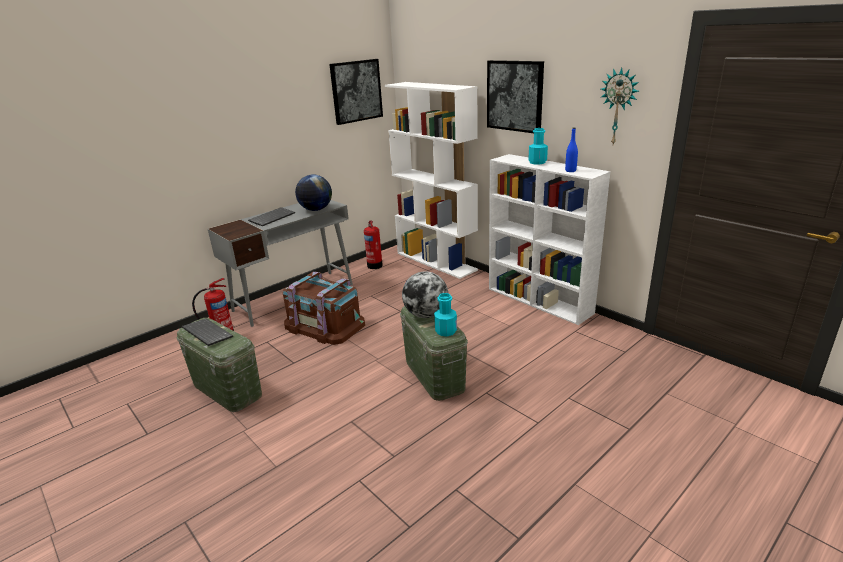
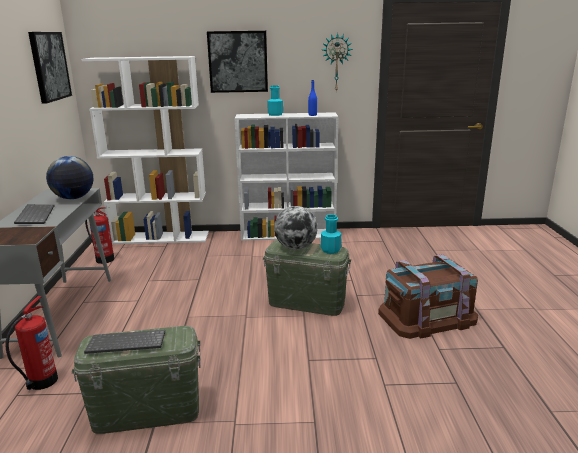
camera: 50 degrees left, 5 degrees down
(325, 325) = (147, 317): brown storage box -> brown storage box (427, 316)

